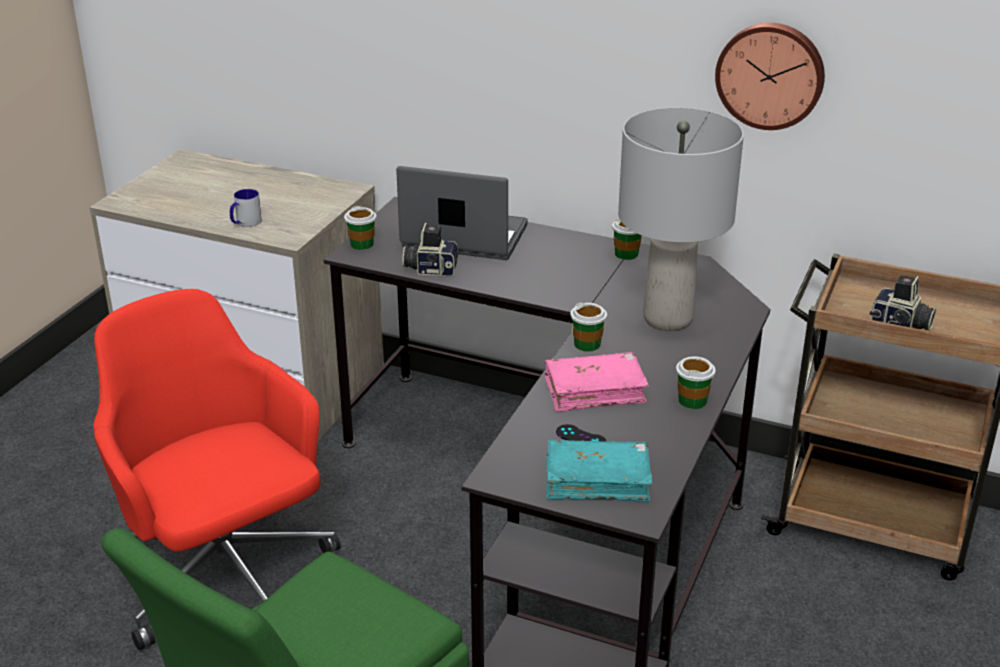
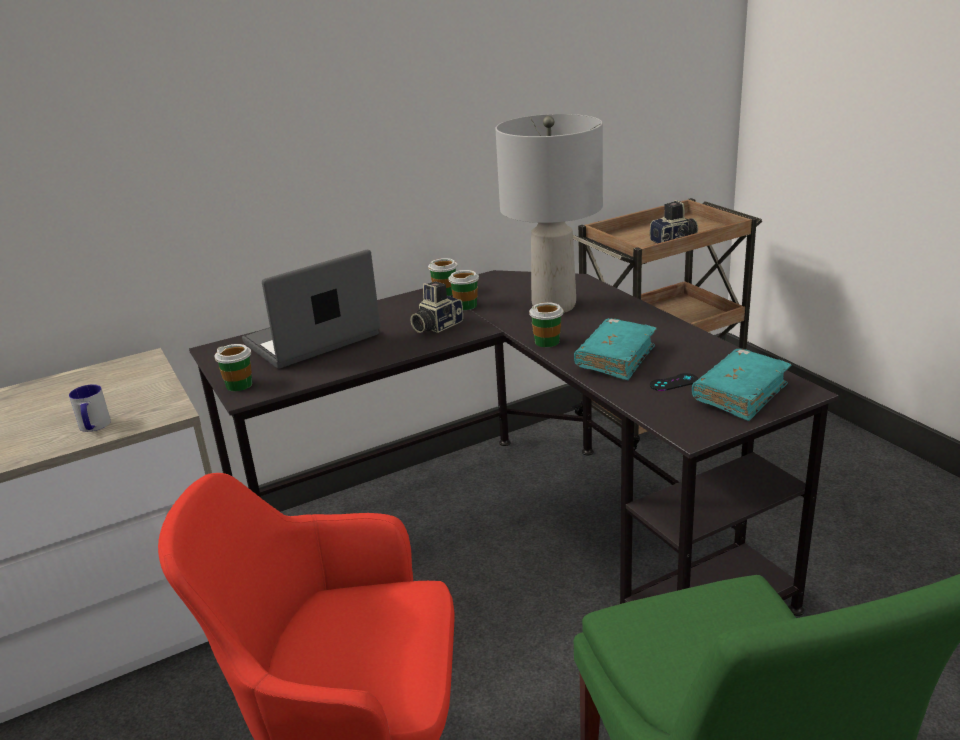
camera: 50 degrees left, 5 degrees down
(431, 268) = (335, 367): camera -> camera (436, 326)
(594, 391) = (616, 358): pink book -> turquoise book
(692, 401) = (671, 330): cup -> cup (465, 305)
(770, 75) = (508, 95): wall clock -> none

